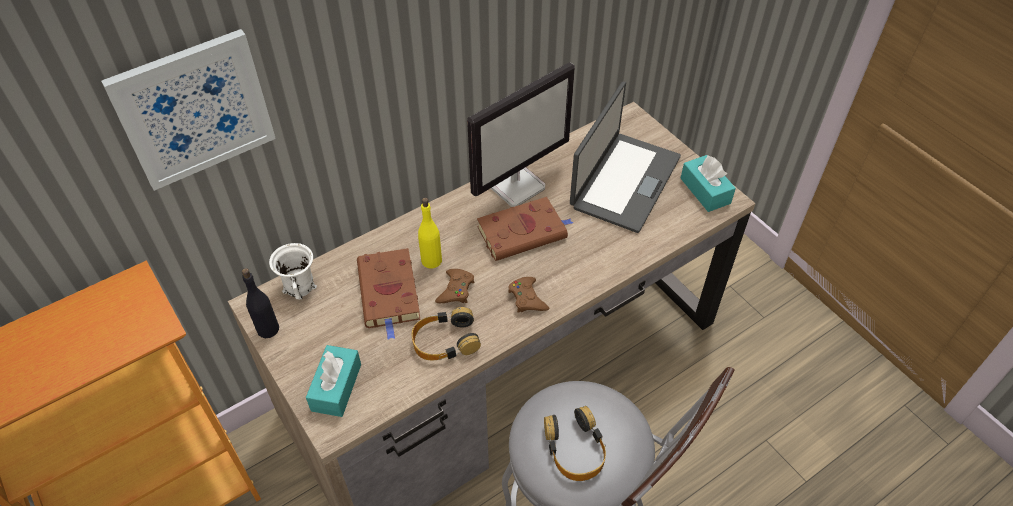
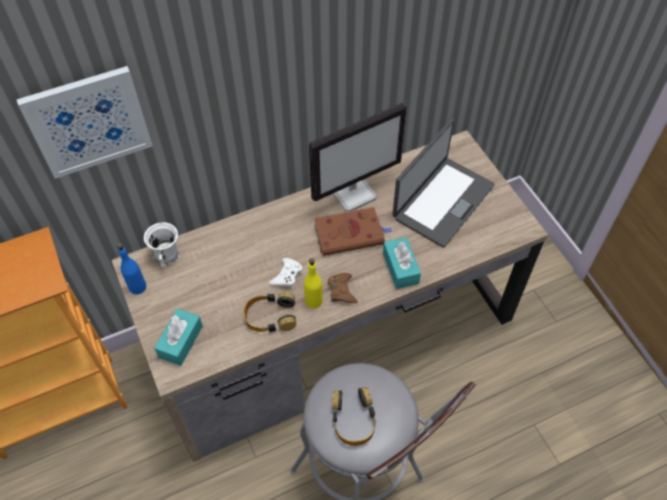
camera: 10 degrees right, 5 degrees up
(268, 329) = (137, 287): black bottle -> blue bottle
(389, 294) = (235, 271): brown book -> none
(431, 260) = (272, 248): yellow bottle -> yellow bottle (313, 301)
(456, 290) = (287, 275): brown game controller -> white game controller
(705, 191) = (508, 218): turquoise tissue box -> turquoise tissue box (400, 268)

